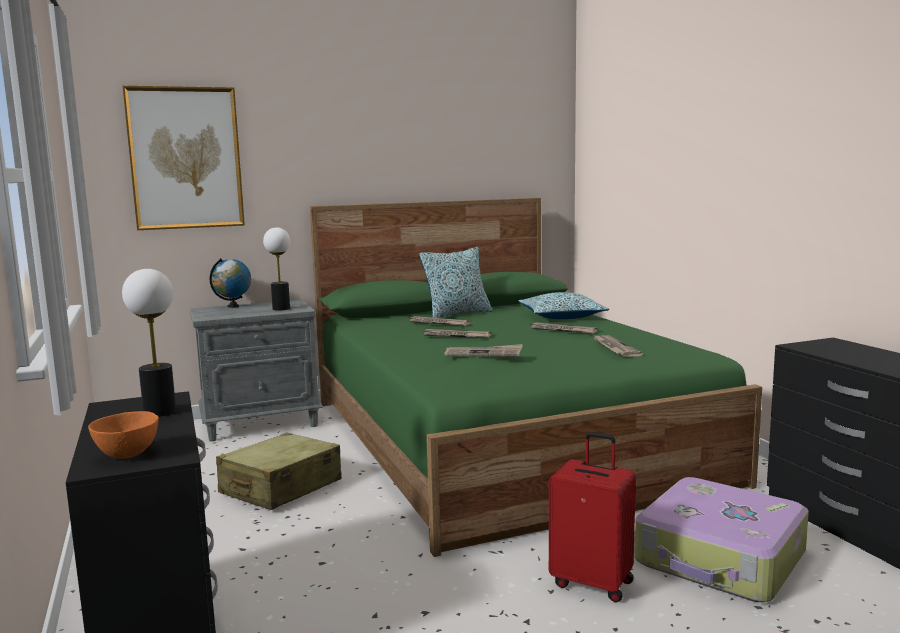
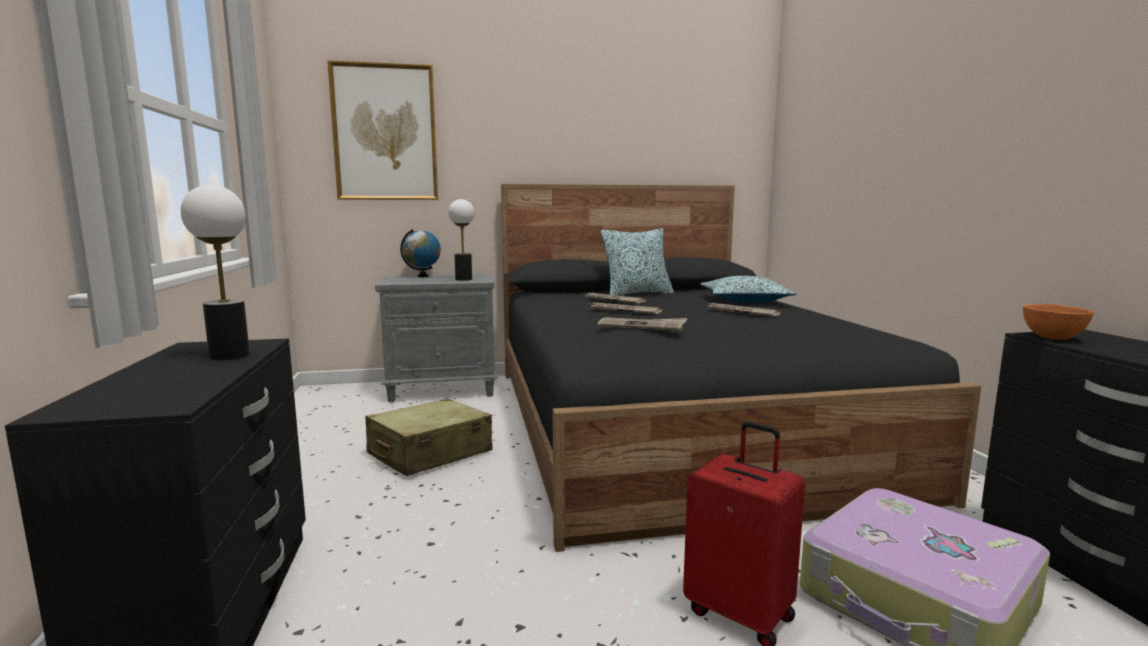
camera: 10 degrees right, 0 degrees up
(128, 454) = (125, 397): orange bowl -> orange bowl (1052, 337)
(502, 438) = (671, 423): green bed -> black bed
(614, 348) = (796, 330): newspaper -> none

